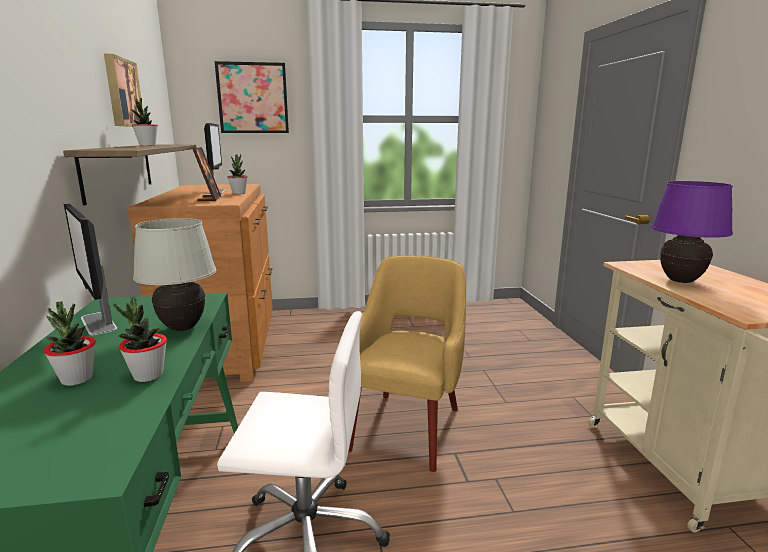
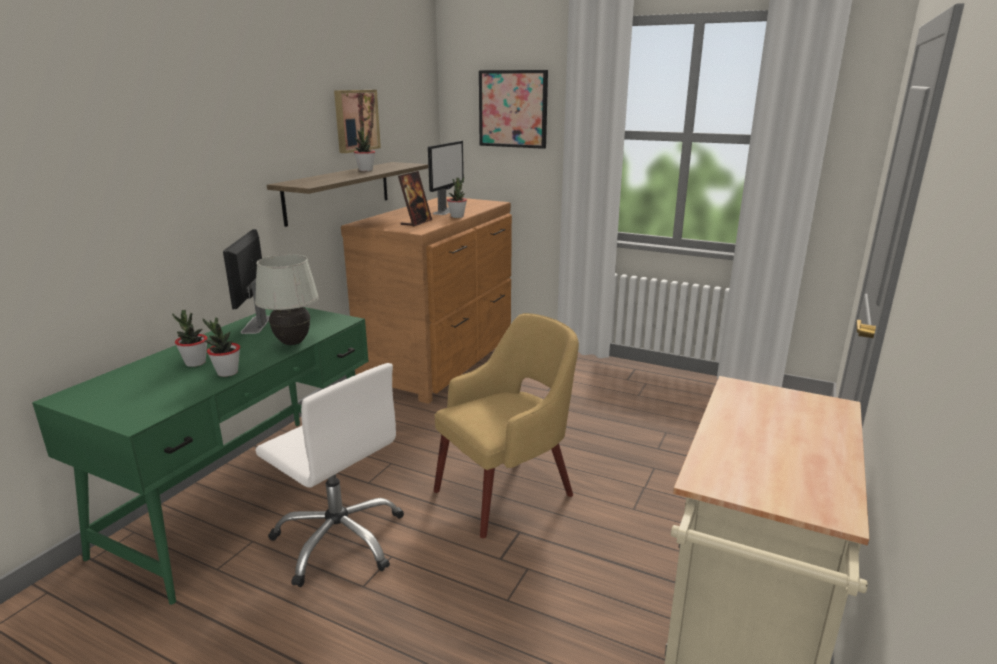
camera: 35 degrees right, 5 degrees up
(680, 281) = (743, 423): purple table lamp -> none

